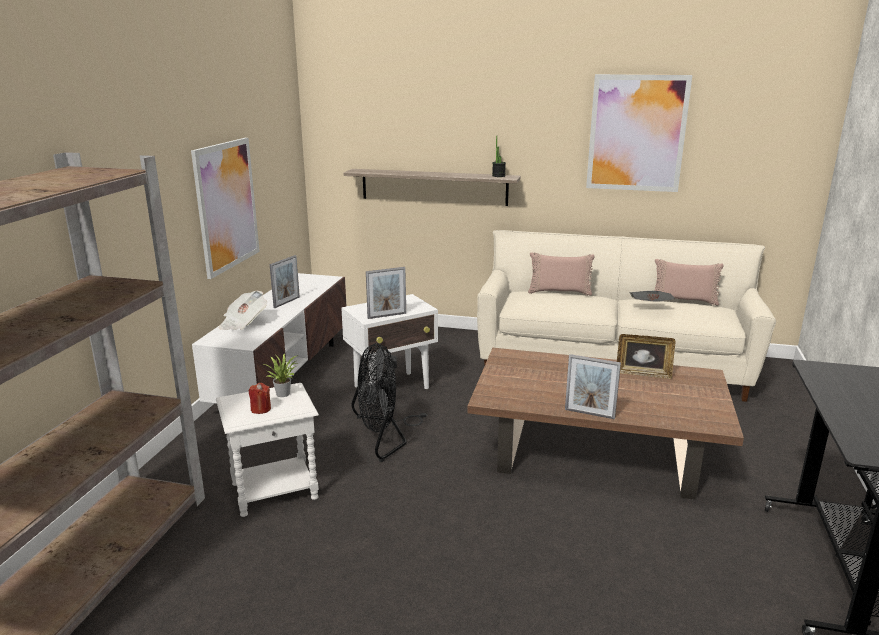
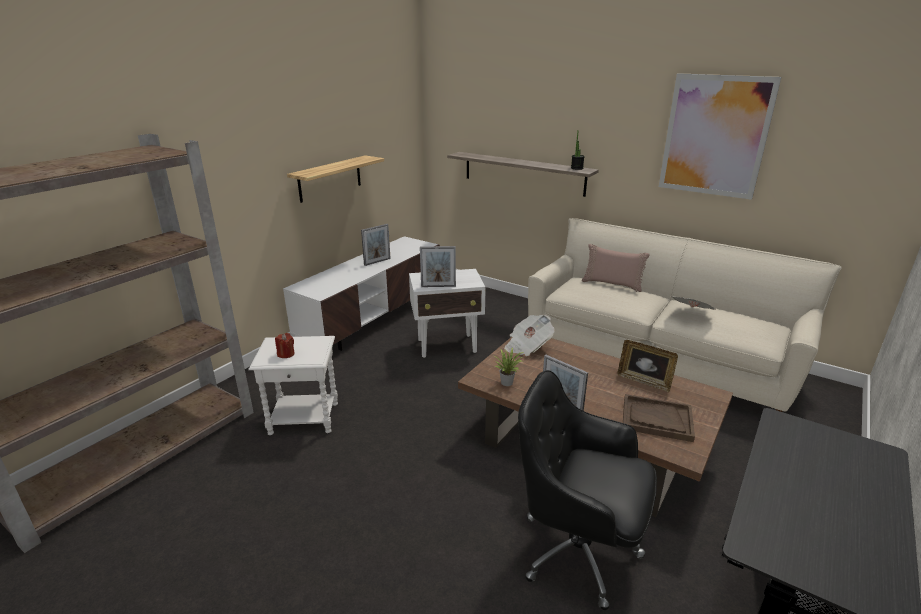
camera: 20 degrees right, 5 degrees up
(226, 205) = (330, 178): picture -> shelf
(243, 323) = (332, 276): newspaper -> newspaper (527, 346)
(284, 393) = (313, 343): potted plant -> potted plant (507, 382)
(386, 433) = (416, 386): black fan -> none
(647, 544) = (578, 550): none -> black office chair
(677, 403) = (656, 419): none -> brown tray
(684, 301) = (735, 311): beige pillow -> none

